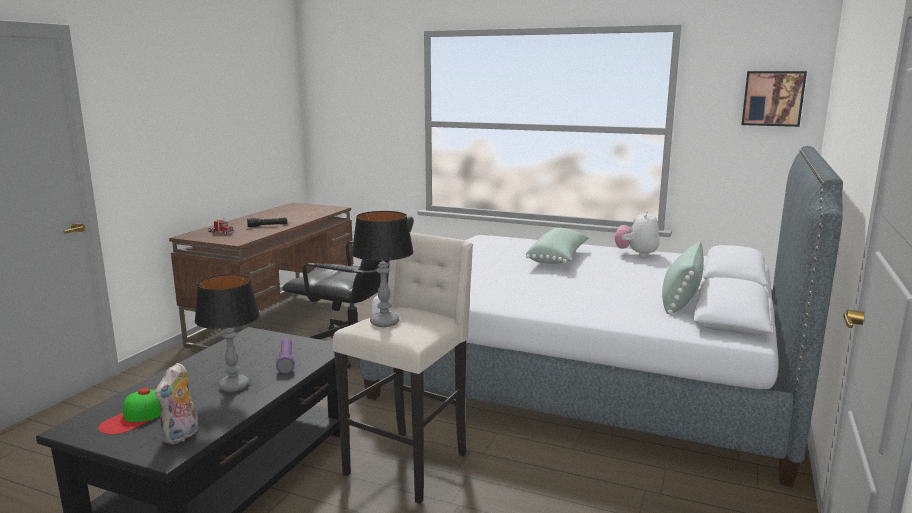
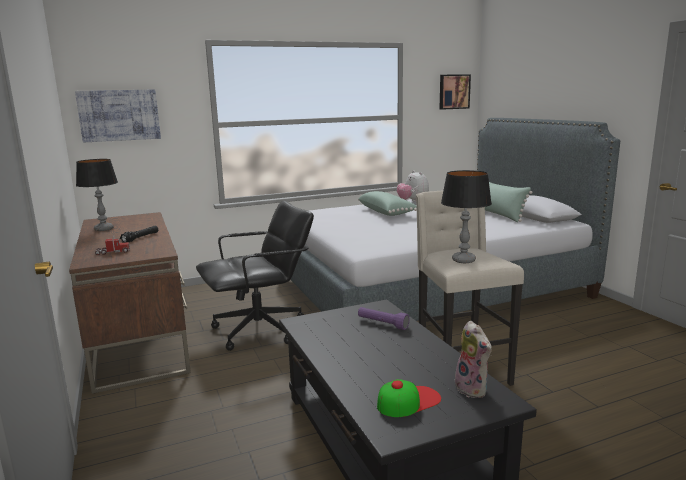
camera: 45 degrees left, 0 degrees up
(134, 418) = (408, 401): cap -> cap turned 105 degrees counterclockwise
(234, 386) = (402, 350): table lamp -> table lamp (104, 229)
(344, 107) = (119, 115): none -> picture

